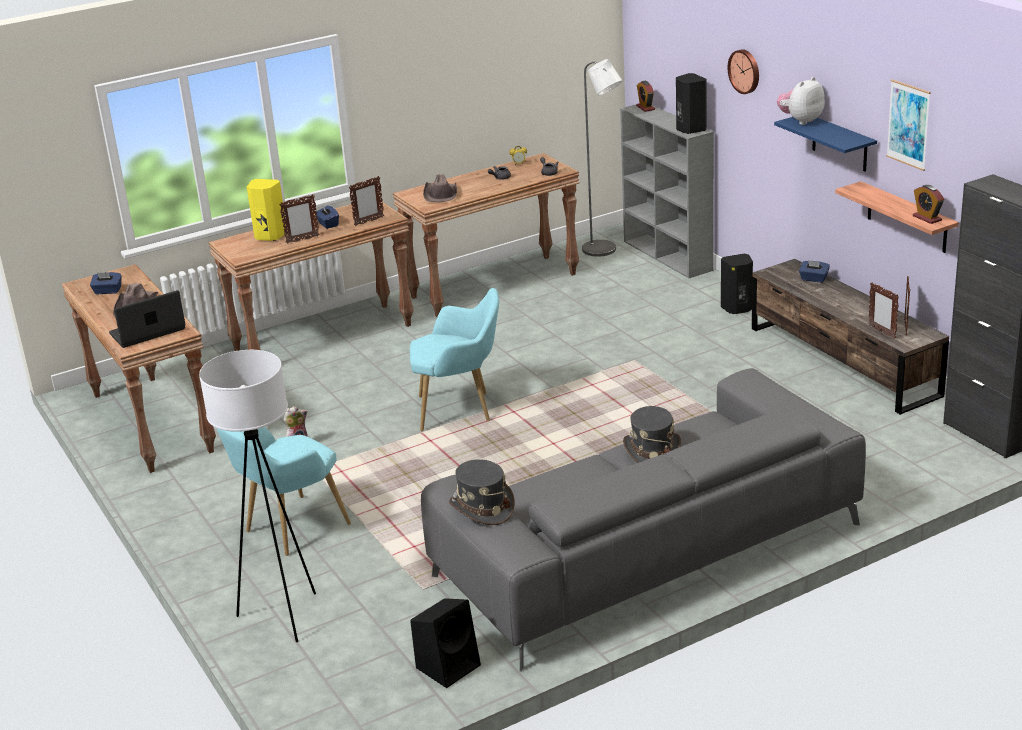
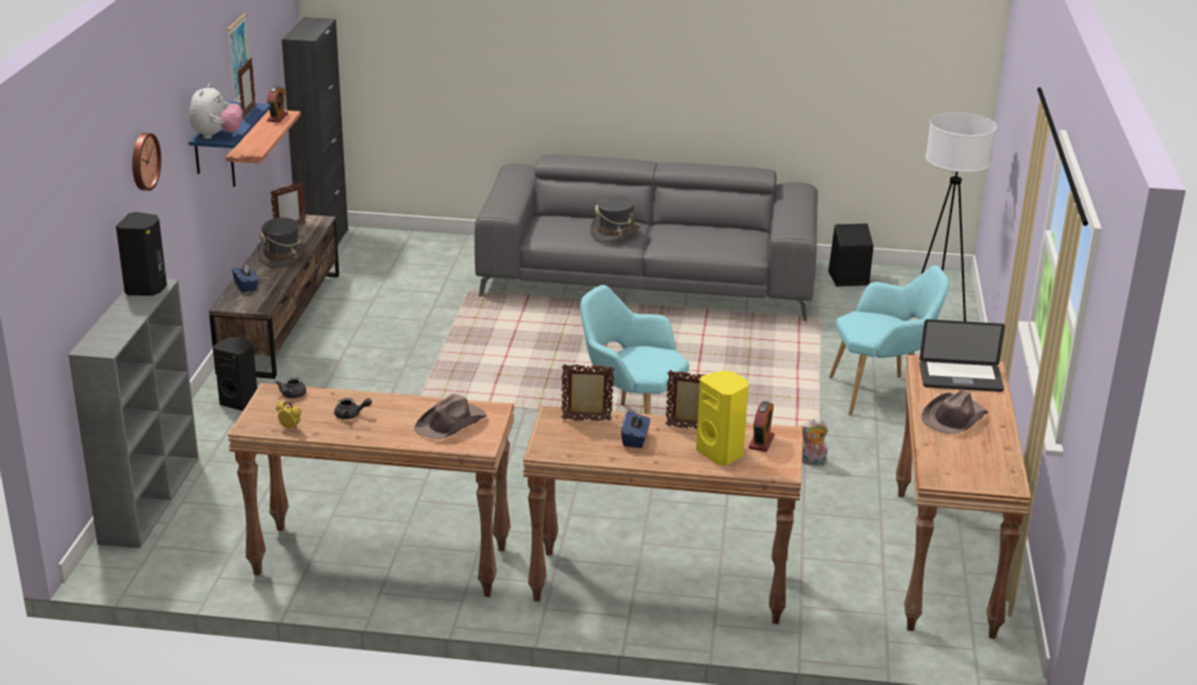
camera: 145 degrees left, 0 degrees up
(107, 291) = (977, 455): blue tissue box -> none
(482, 508) = (793, 212): grey hat -> grey hat (282, 256)
(604, 251) = (186, 546): grey floor lamp -> none
(645, 108) = (93, 343): alarm clock -> alarm clock (761, 442)
(800, 121) = (216, 136): plush toy -> plush toy turned 75 degrees counterclockwise
(881, 332) = (312, 232): picture frame -> picture frame (248, 112)

